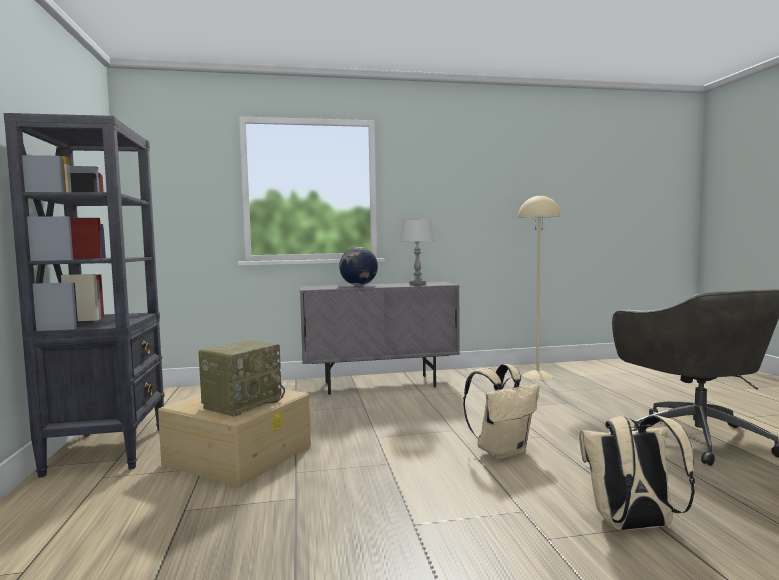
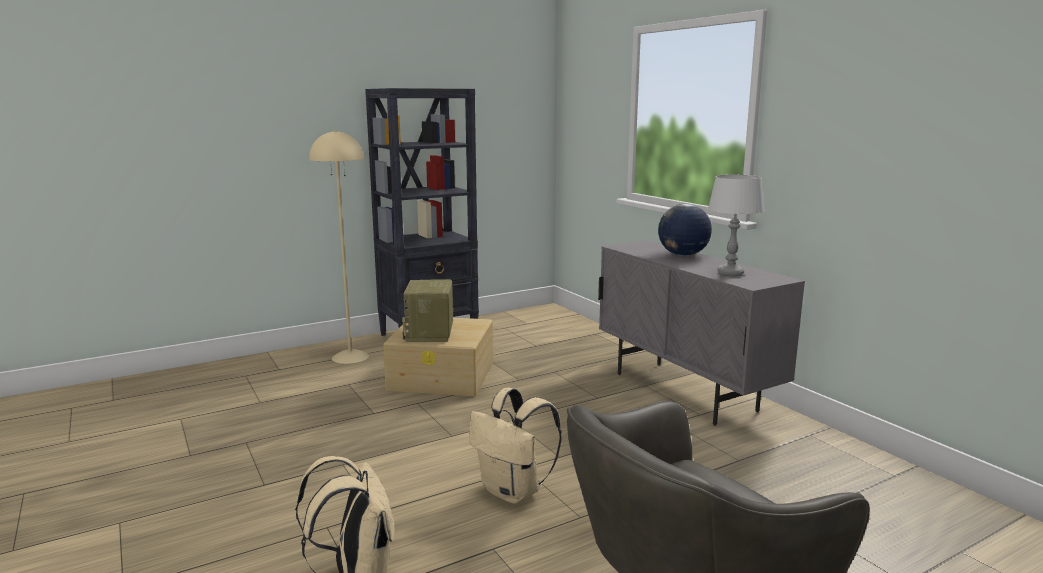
camera: 70 degrees right, 10 degrees up
(243, 403) = (430, 334): radio -> radio turned 75 degrees clockwise
(537, 376) = (889, 502): beige floor lamp -> beige floor lamp (350, 357)

